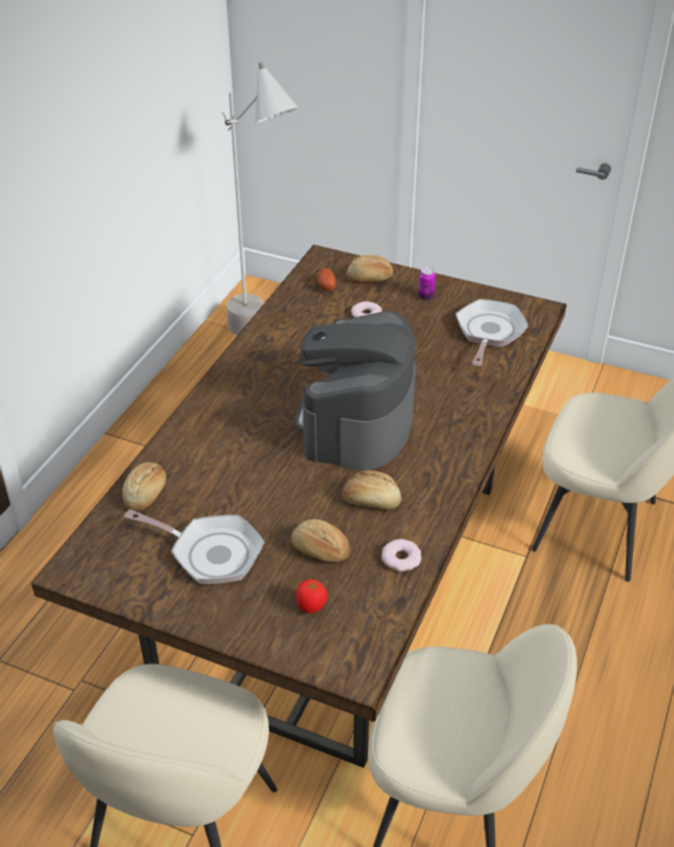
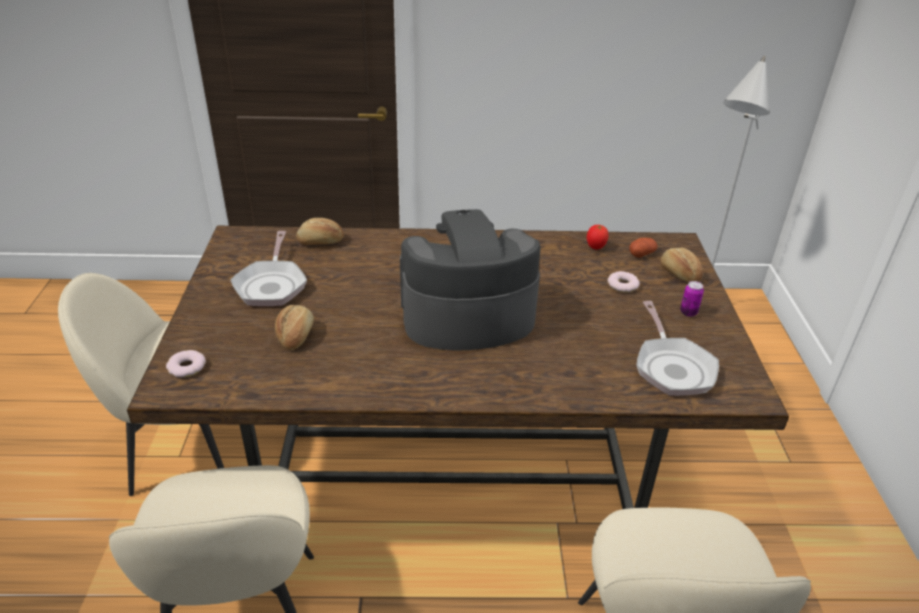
camera: 65 degrees right, 5 degrees down
(311, 608) = (229, 347): tomato -> tomato (595, 247)
(371, 500) = (370, 348): bread -> none
(401, 558) = (305, 383): donut -> donut (187, 367)
(489, 333) = (672, 367): frying pan -> frying pan turned 90 degrees clockwise

